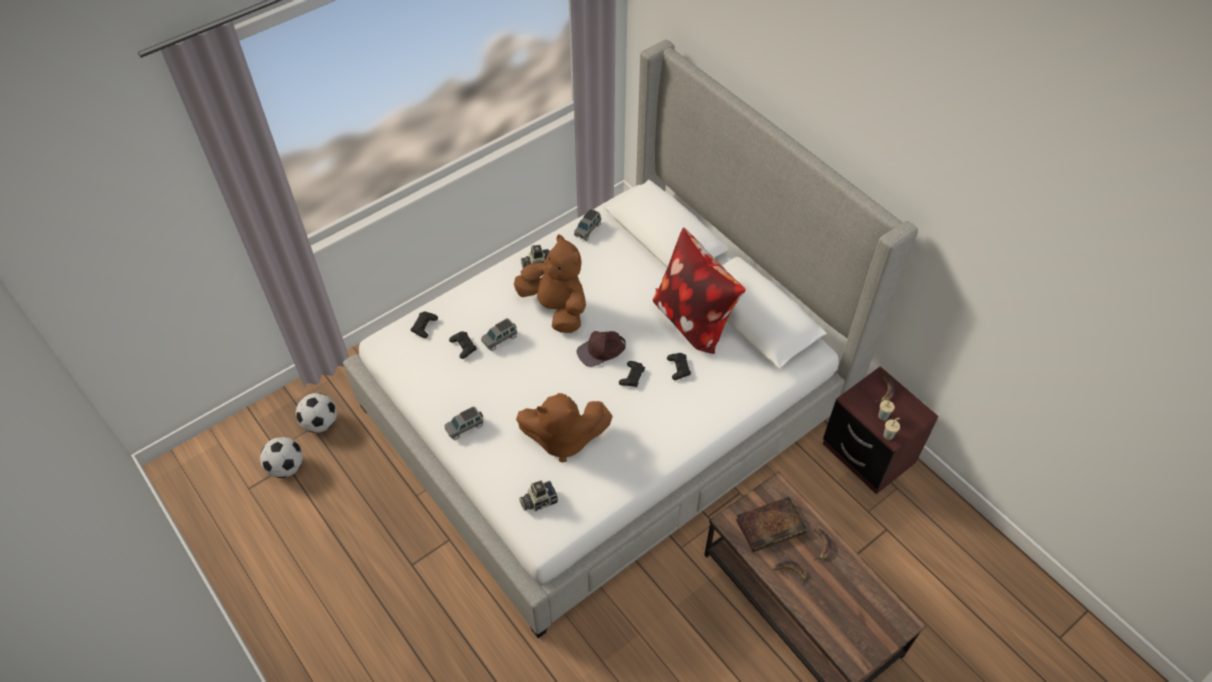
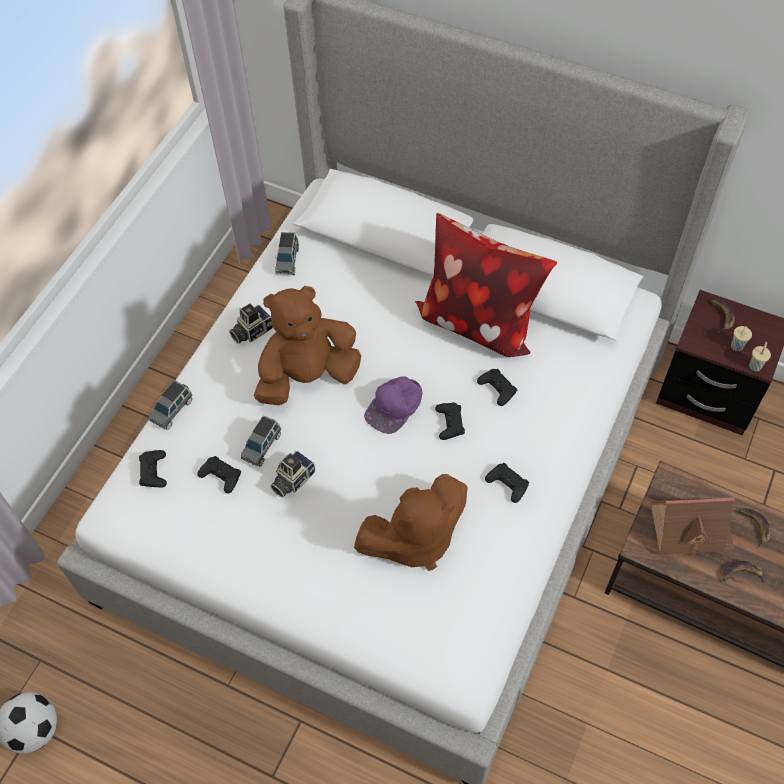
camera: 25 degrees left, 5 degrees up
(321, 423) = (48, 650): football -> none
(465, 427) = (284, 581): grey toy car -> grey toy car (173, 410)
(538, 501) = (431, 633): camera -> camera (292, 480)
(556, 308) = (307, 376): brown plush toy -> brown plush toy turned 45 degrees counterclockwise
(601, 350) = (395, 406): brown cap -> purple cap
(646, 431) = (507, 484): none -> black game controller
(771, 525) = (690, 529): book -> toy house

